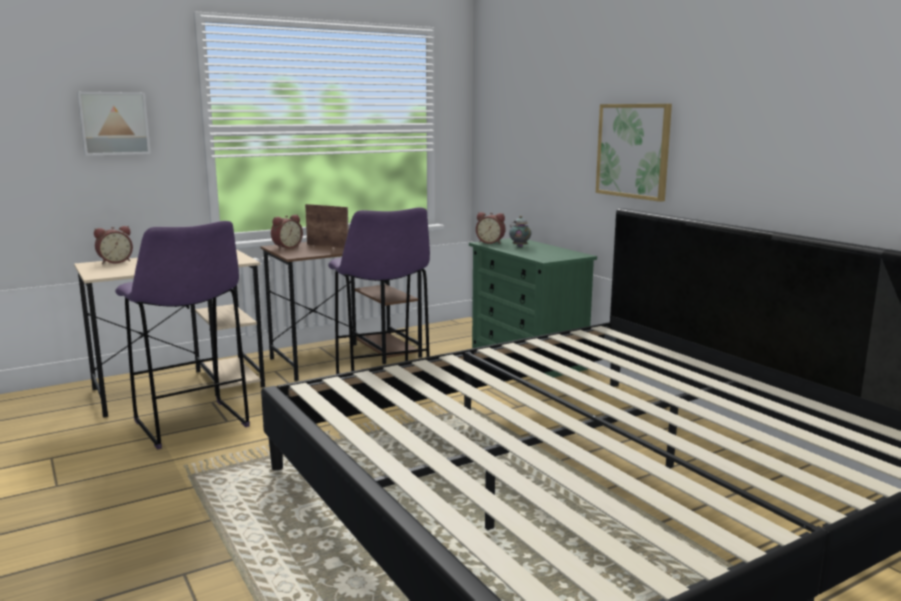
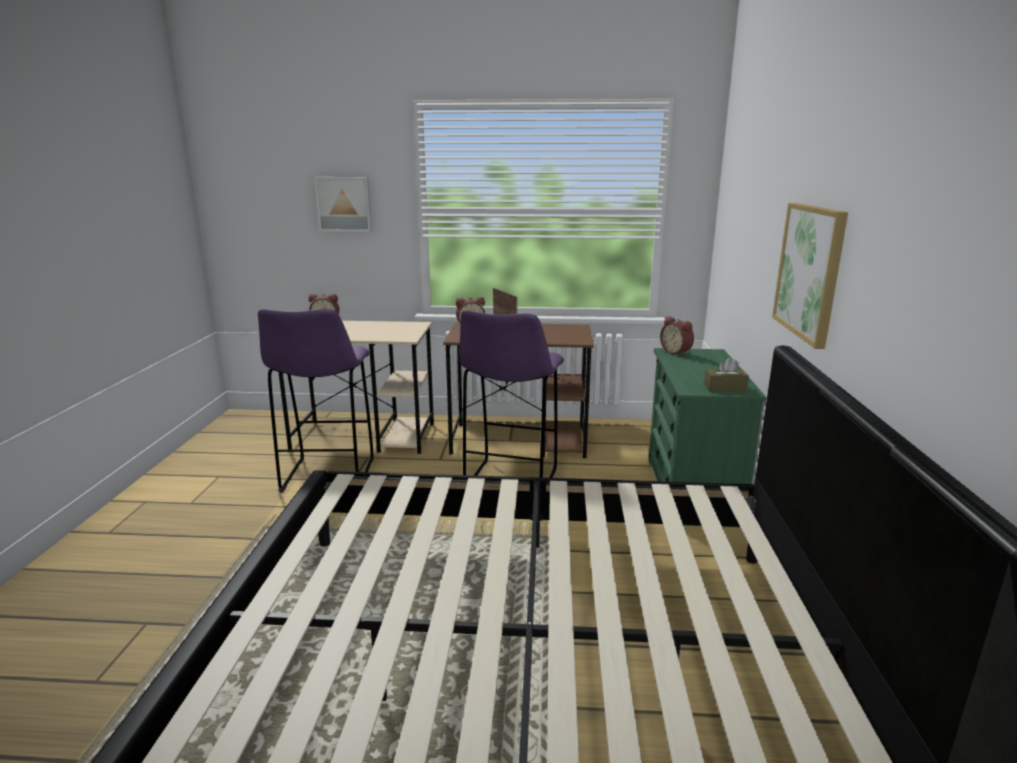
camera: 35 degrees right, 5 degrees up
(519, 246) = (697, 363): teapot -> none
(564, 255) = (725, 387): none -> brown tissue box

